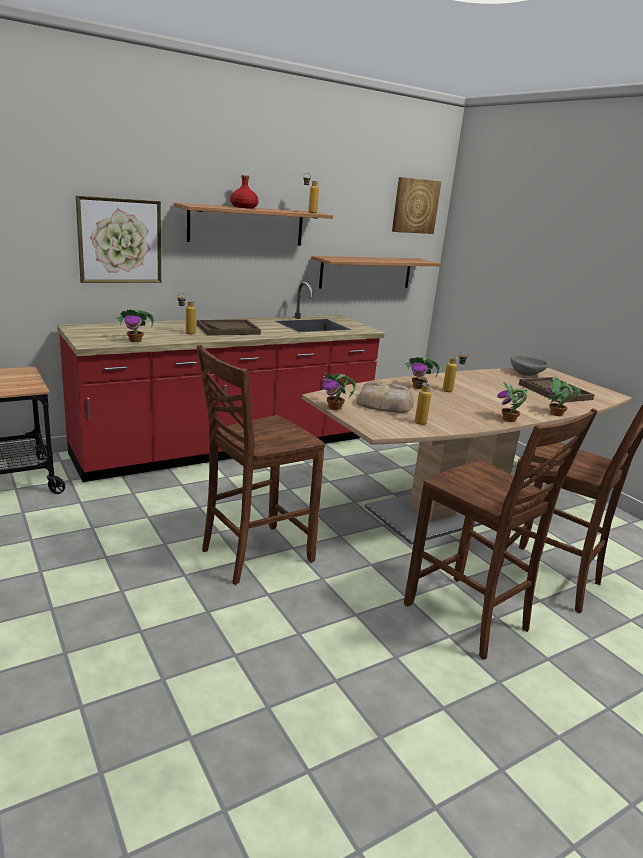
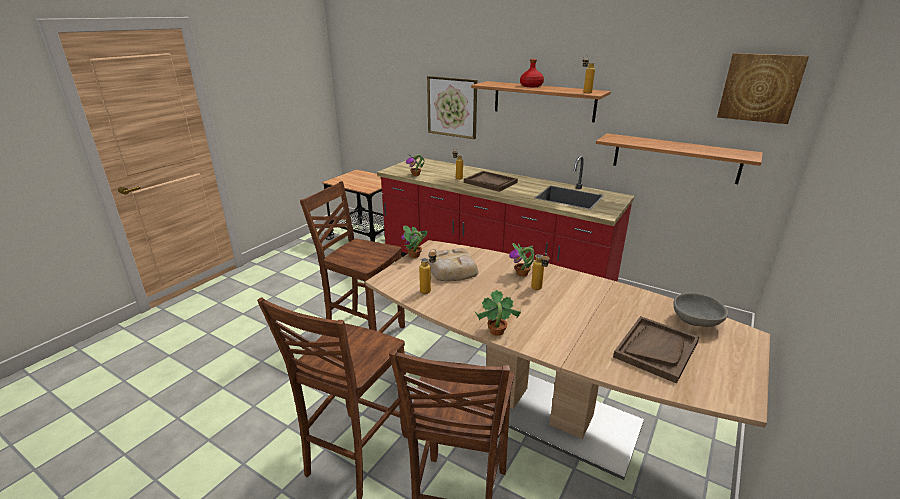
camera: 65 degrees right, 5 degrees up
(556, 414) = (562, 359): potted plant -> none

